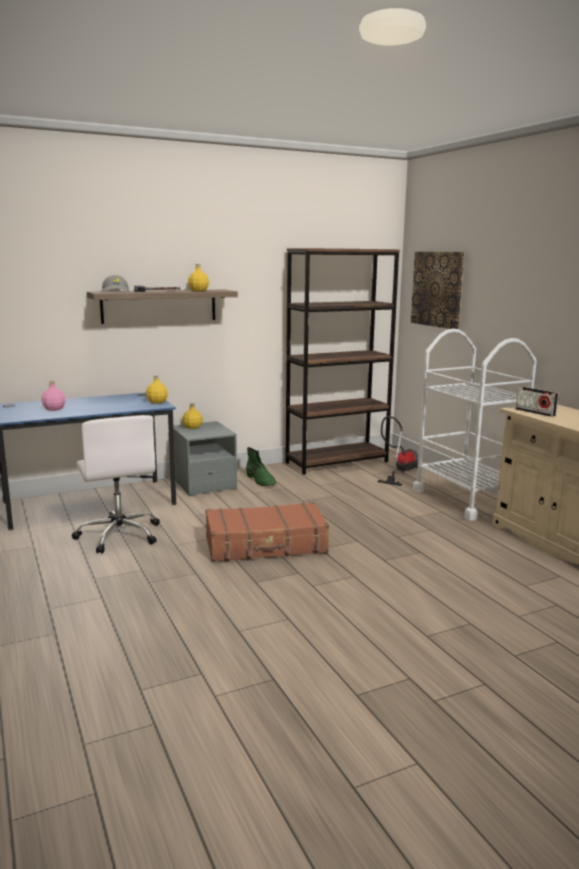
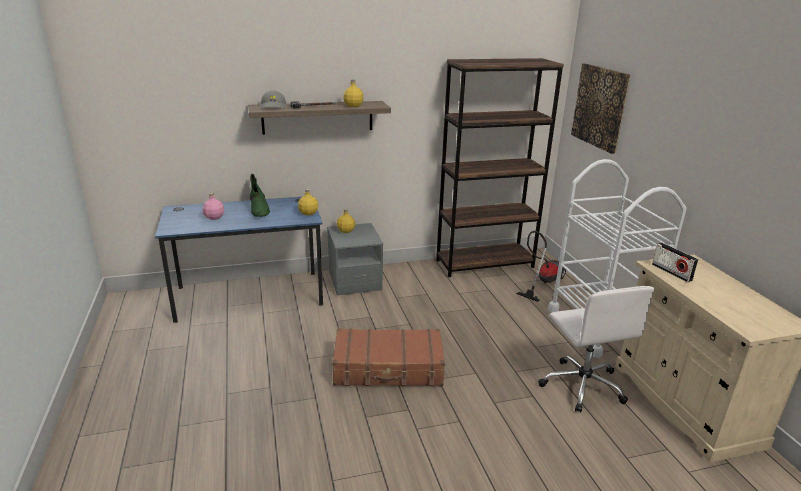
camera: 10 degrees right, 10 degrees up
(119, 535) = (263, 339): white office chair -> white office chair (582, 385)
(261, 480) = (407, 282): green boot -> green boot (259, 210)

